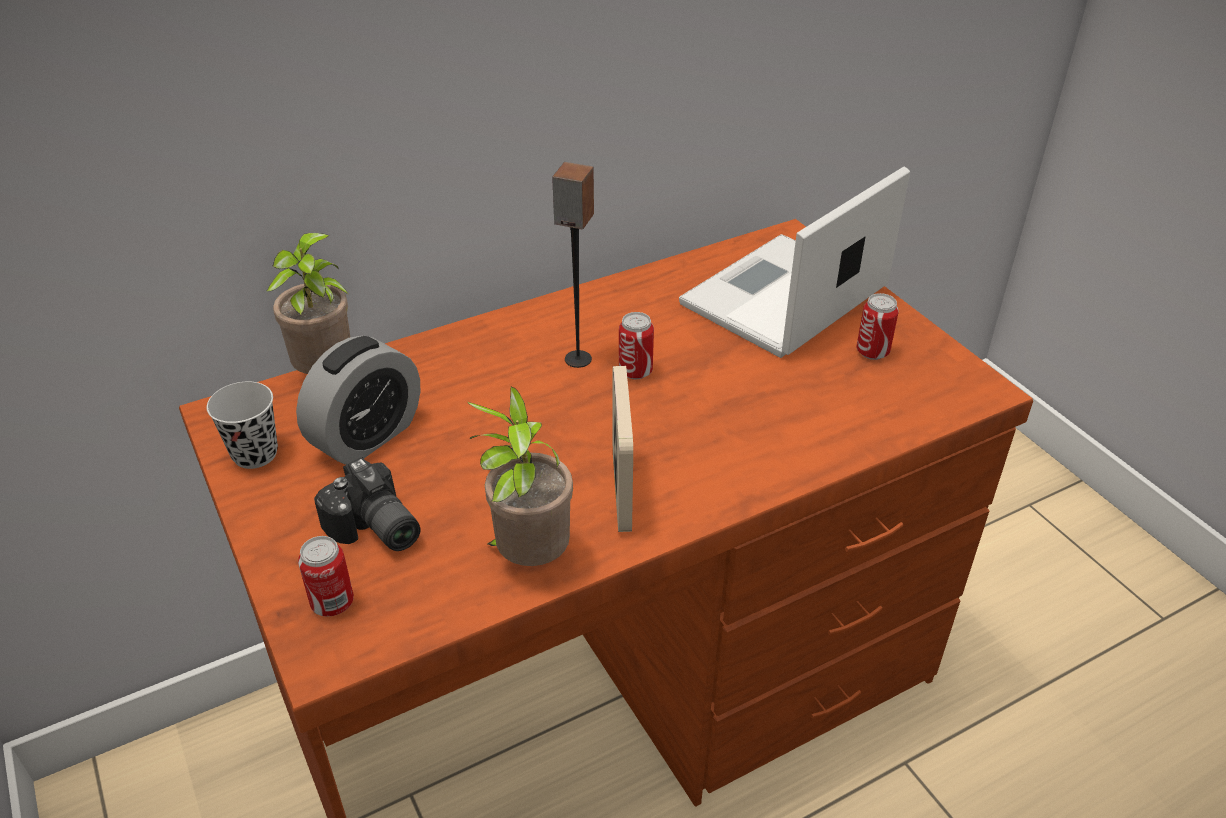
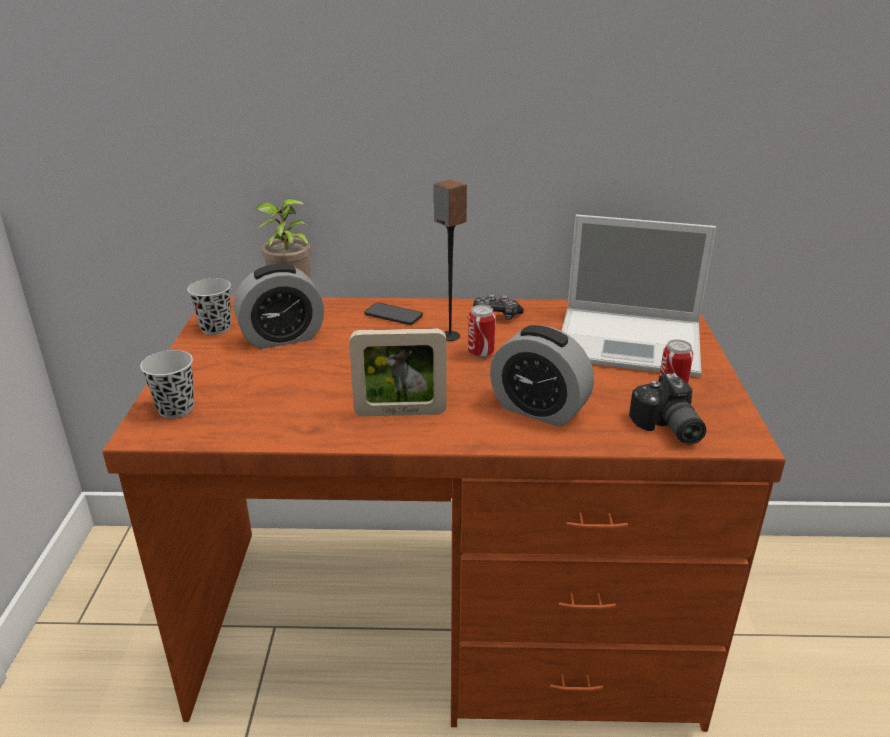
camera: 30 degrees right, 10 degrees down
(332, 603) = (176, 409): can -> black cup
(374, 530) = (235, 383): camera -> camera (667, 428)
(479, 350) = (393, 315): none -> phone
(529, 558) = (305, 426): potted plant -> none
(605, 310) = (496, 316): none -> game controller
(621, 492) = (400, 412): picture frame -> picture frame turned 60 degrees clockwise
(765, 428) = (539, 409): none -> alarm clock
(782, 299) = (632, 342): laptop -> laptop turned 150 degrees counterclockwise

